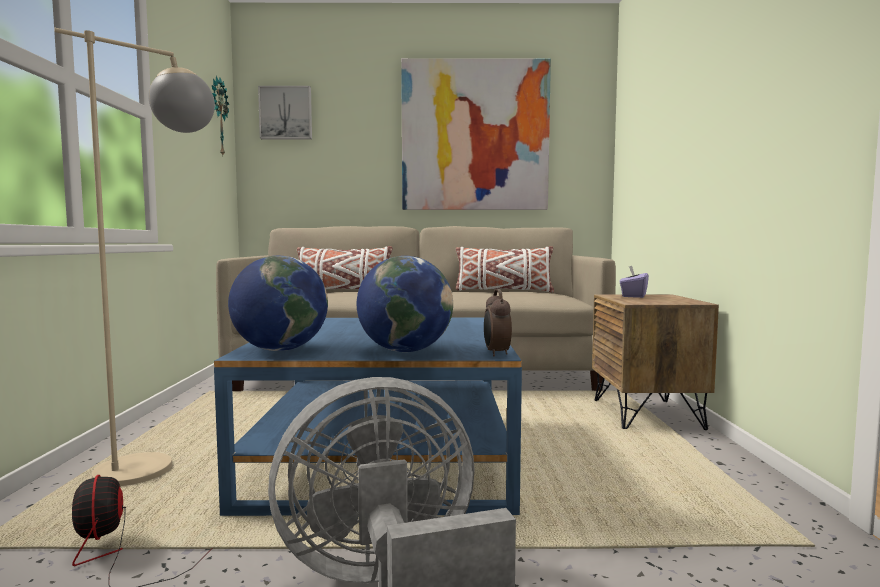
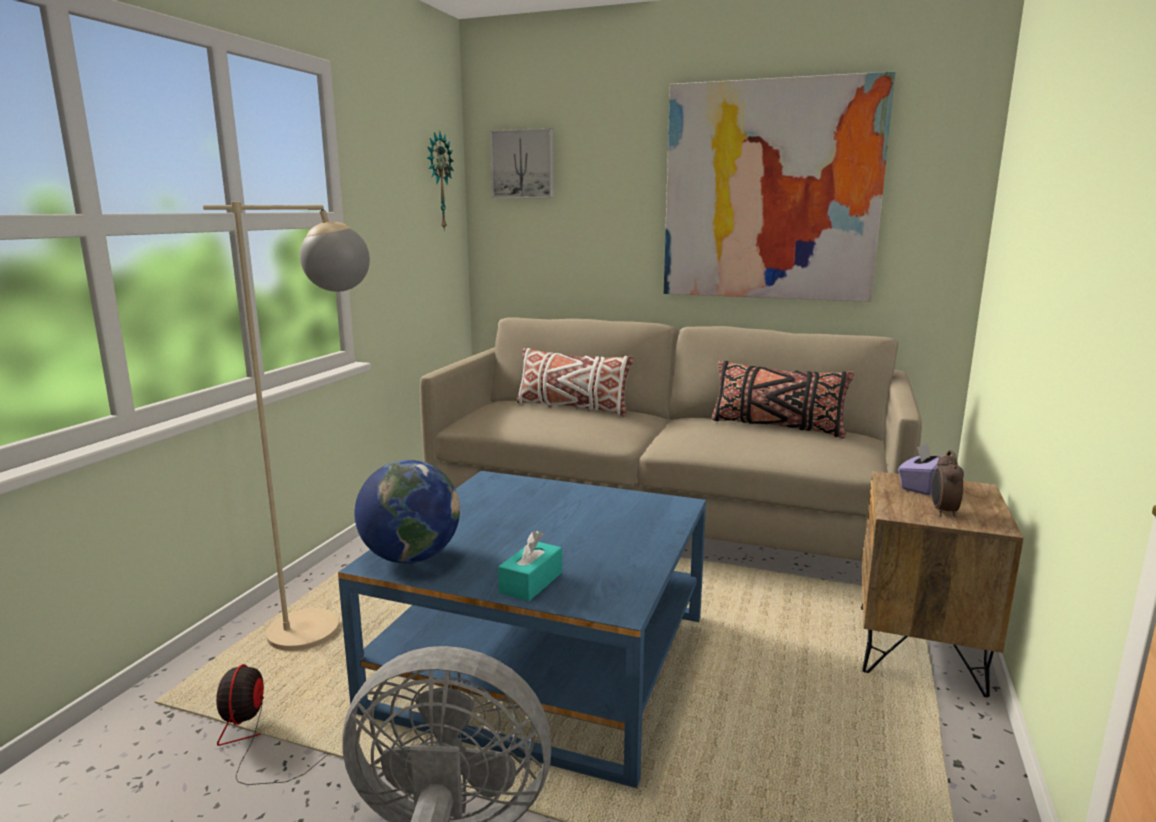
camera: 20 degrees right, 10 degrees up
(405, 351) = (531, 582): globe -> turquoise tissue box
(496, 353) = (625, 607): alarm clock -> alarm clock (942, 511)
(503, 291) = (776, 427): white pillow -> black pillow

